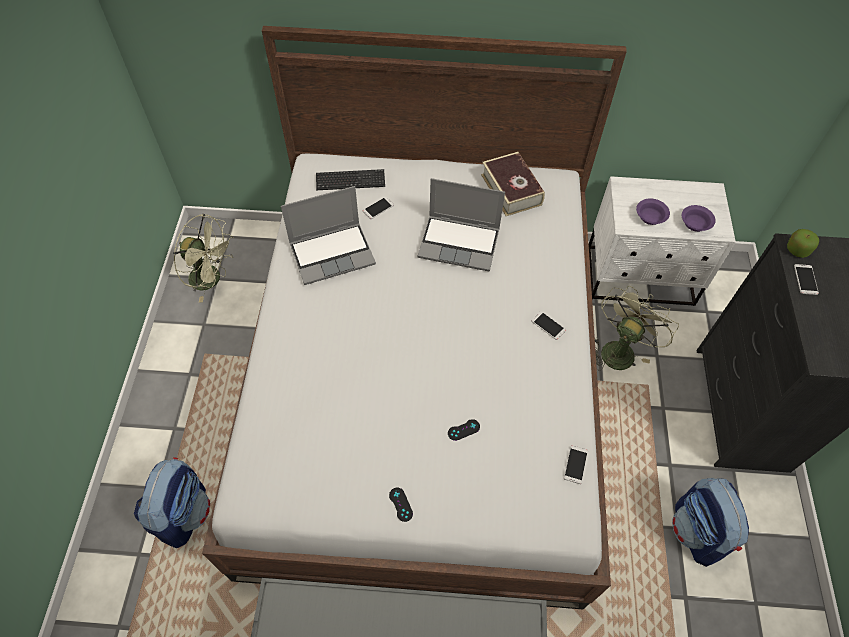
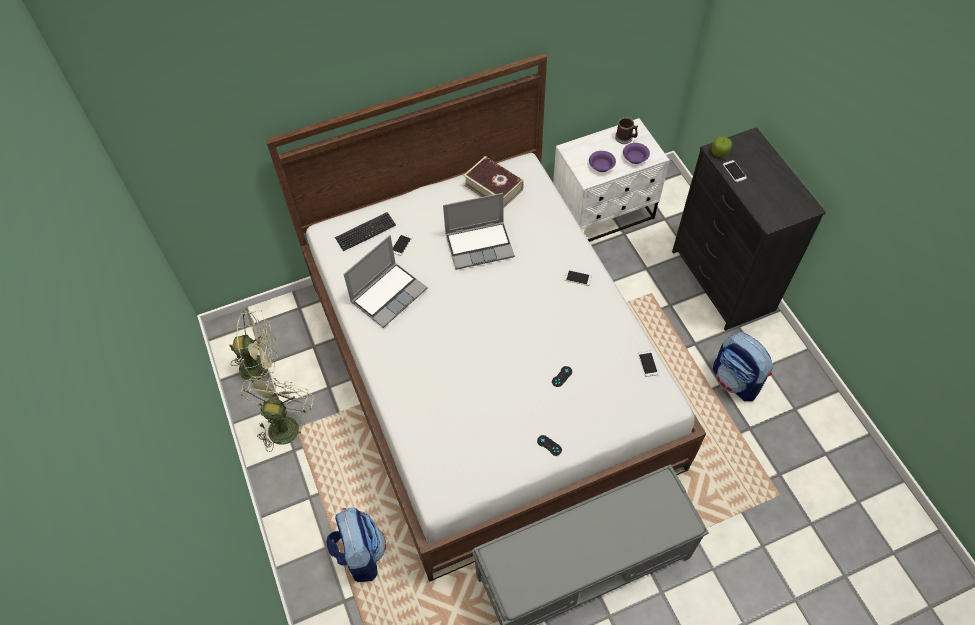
camera: 25 degrees left, 0 degrees up
(620, 349) = (618, 275): green fan -> green fan (284, 423)
(695, 198) = (625, 138): none -> mug

